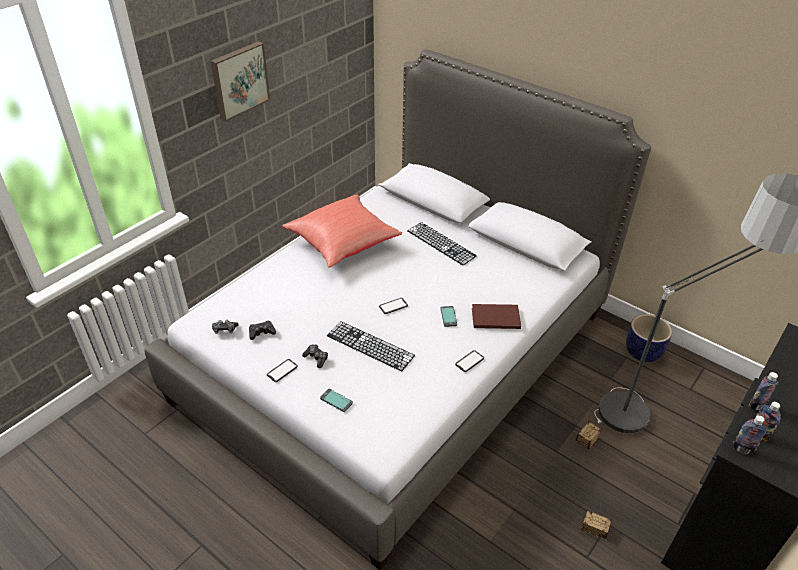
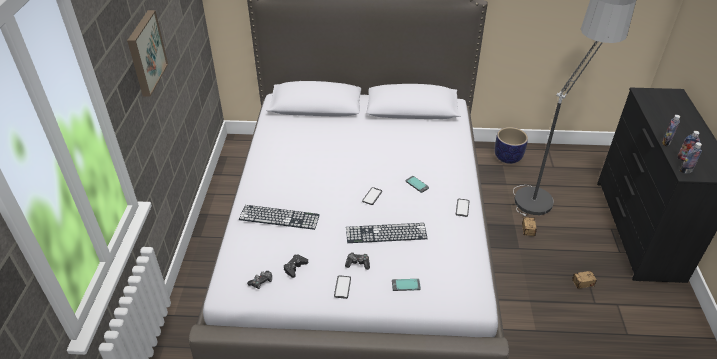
camera: 35 degrees left, 0 degrees up
(343, 244) = (284, 168): red pillow -> none
(441, 243) = (356, 135): keyboard -> keyboard (279, 217)
(495, 317) = (446, 170): brown book -> none

